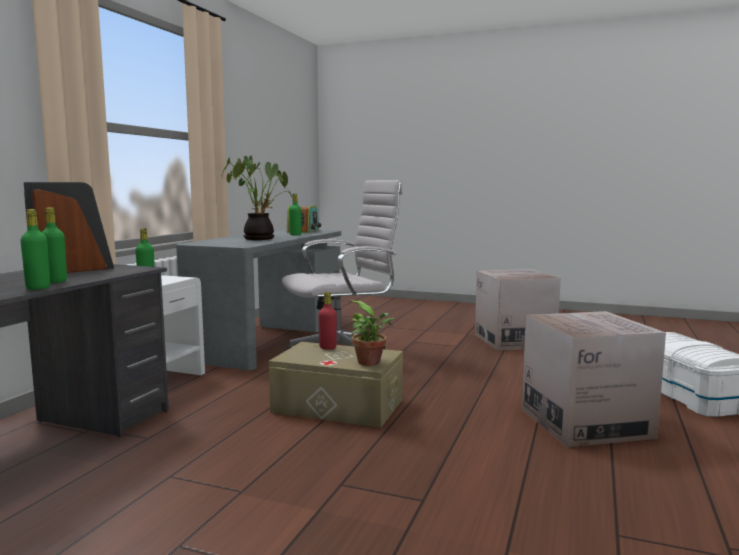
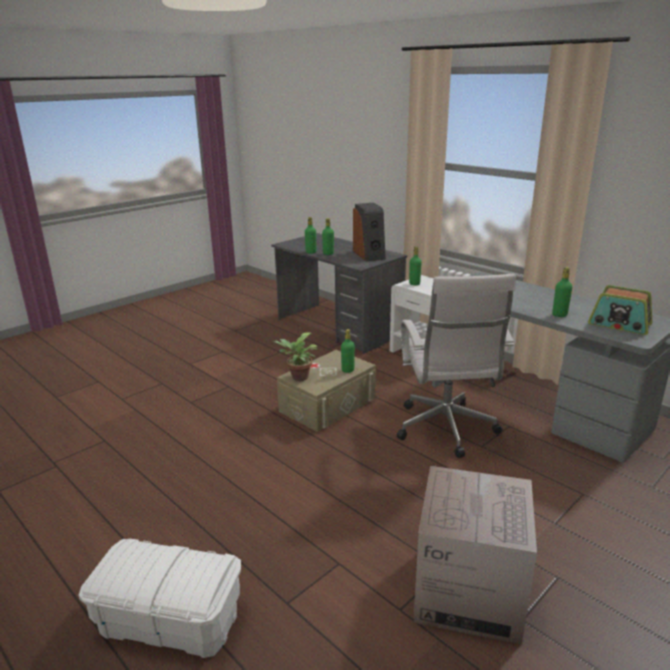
camera: 115 degrees right, 15 degrees up
(260, 238) = (517, 297): potted plant -> none
(327, 347) = (347, 370): red bottle -> green bottle
(585, 423) = (198, 499): cardboard box -> none

